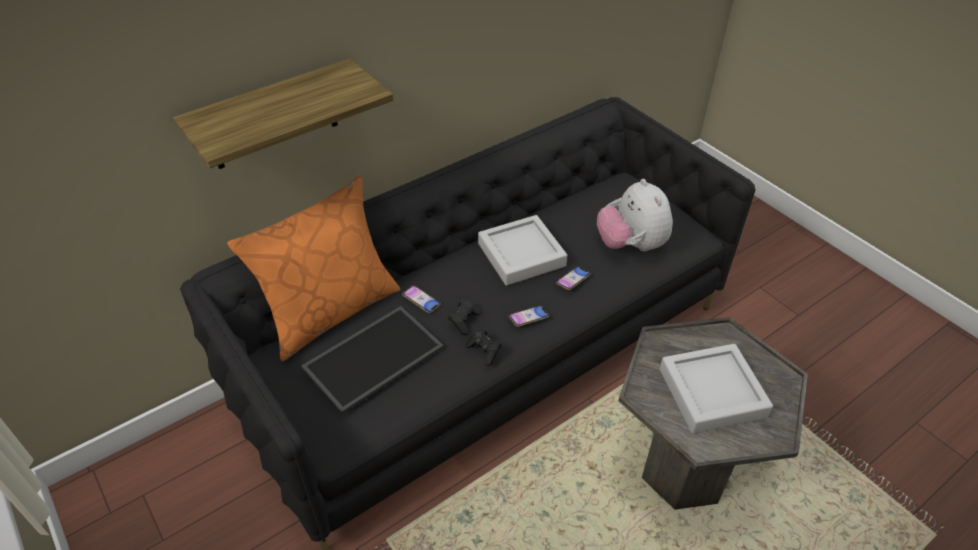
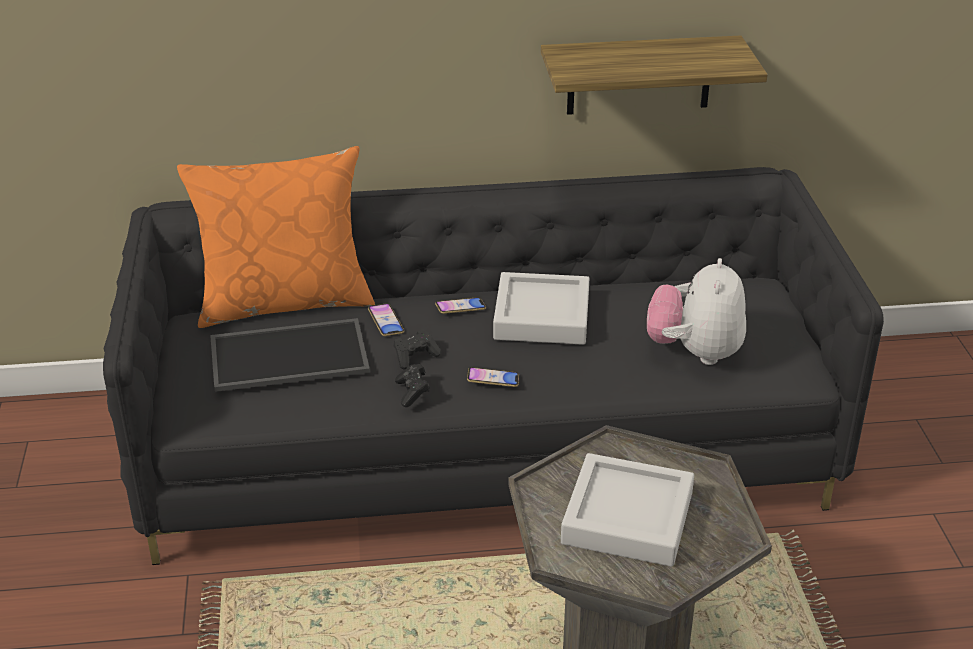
camera: 30 degrees right, 10 degrees down
(273, 116) = (277, 49): shelf -> shelf (639, 75)
(573, 280) = (581, 362): phone -> phone (460, 308)

